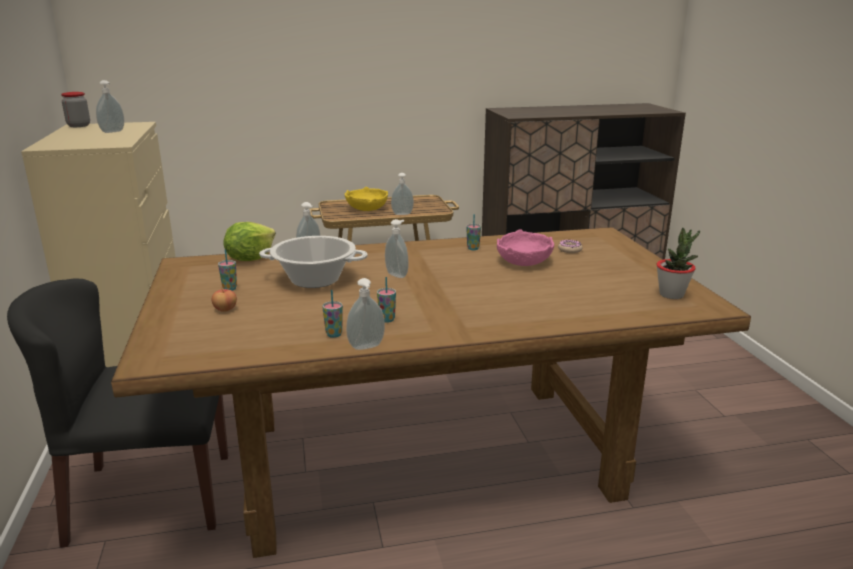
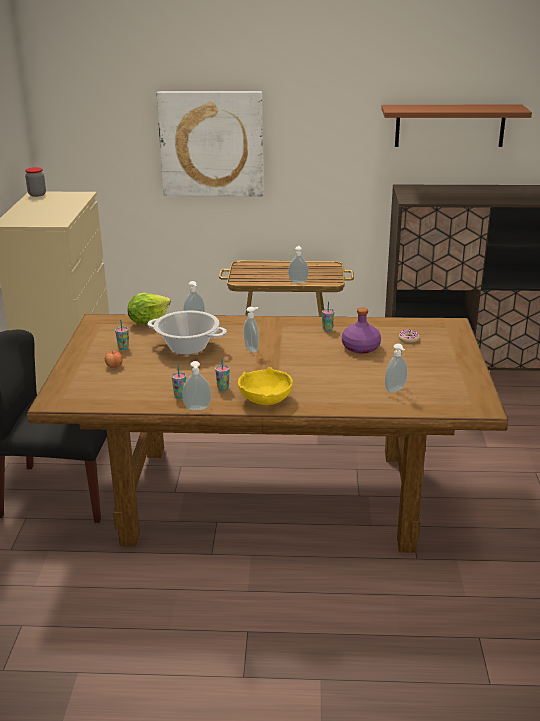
camera: 15 degrees right, 5 degrees up
(113, 132) = (60, 205): soap dispenser -> soap dispenser (396, 390)
(288, 68) = (211, 144): none -> picture
(367, 209) = (270, 273): yellow bowl -> yellow bowl (266, 399)
(523, 262) = (360, 347): pink bowl -> purple bottle
(540, 43) = (450, 125): none -> brown shelf
(671, 295) = (459, 393): potted plant -> none

